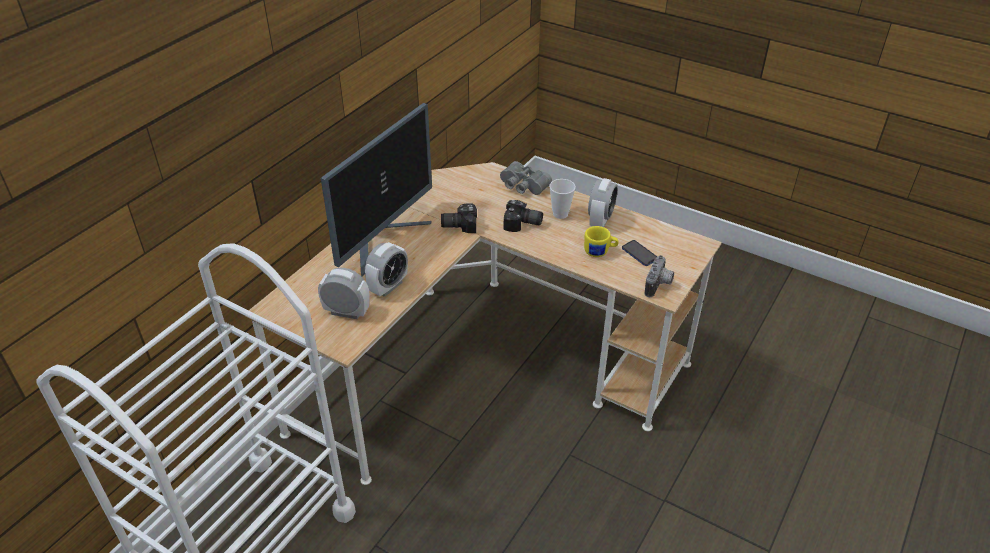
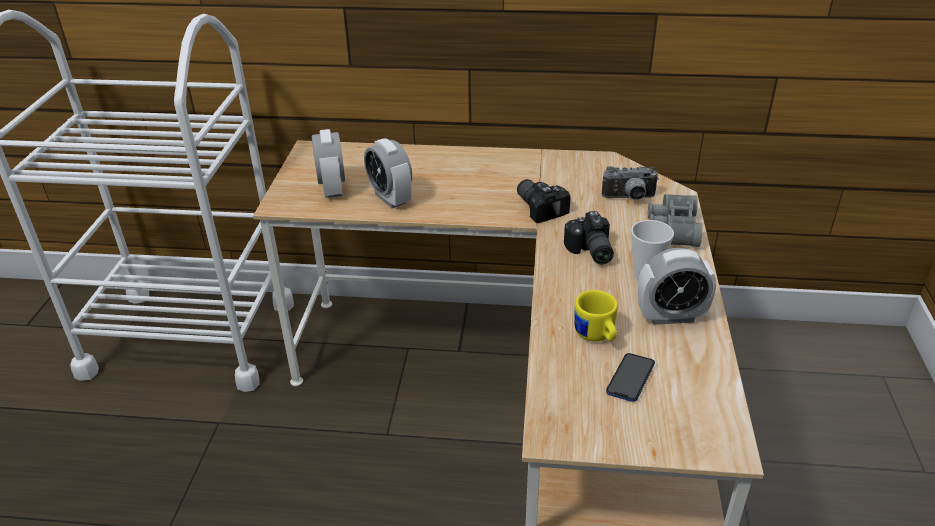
camera: 65 degrees right, 5 degrees down
(383, 239) = (467, 170): monitor -> none
(388, 286) = (390, 198): alarm clock -> alarm clock turned 45 degrees clockwise
(659, 285) = (570, 421): camera -> camera (629, 198)

